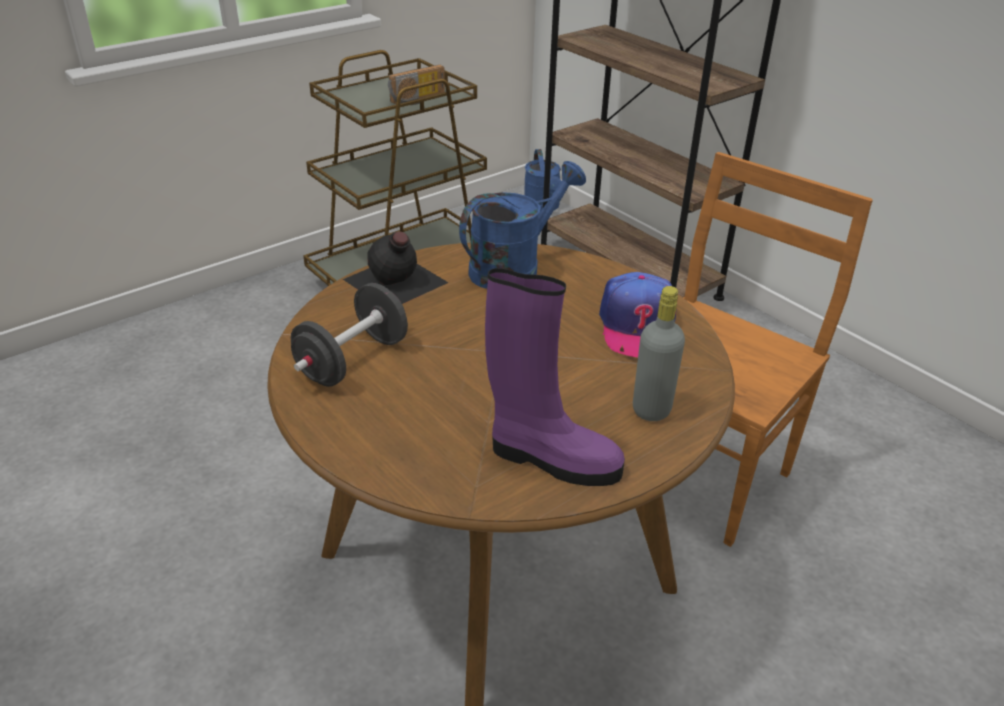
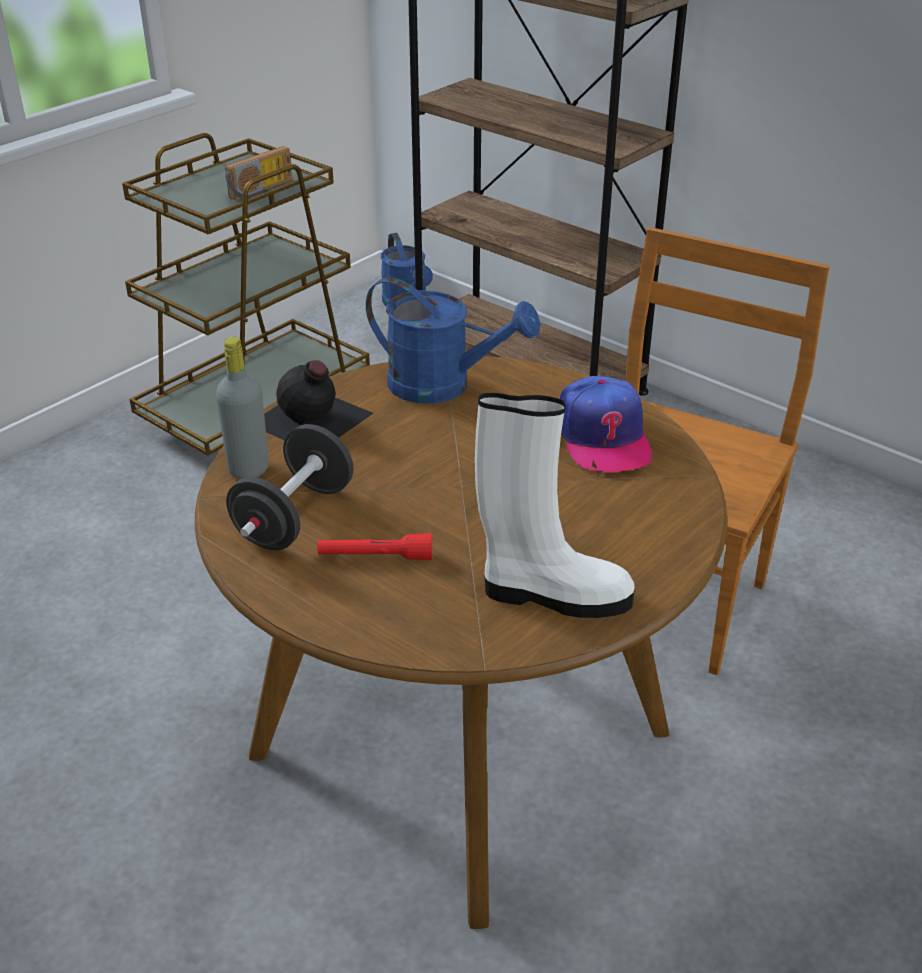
camera: 10 degrees left, 0 degrees up
(408, 404) = (375, 557): none -> red flashlight
(514, 267) = (443, 386): blue watering can -> blue watering can turned 75 degrees clockwise
(551, 459) = (552, 595): purple boot -> white boot
(651, 409) = (643, 527): grey bottle -> grey bottle (248, 469)

